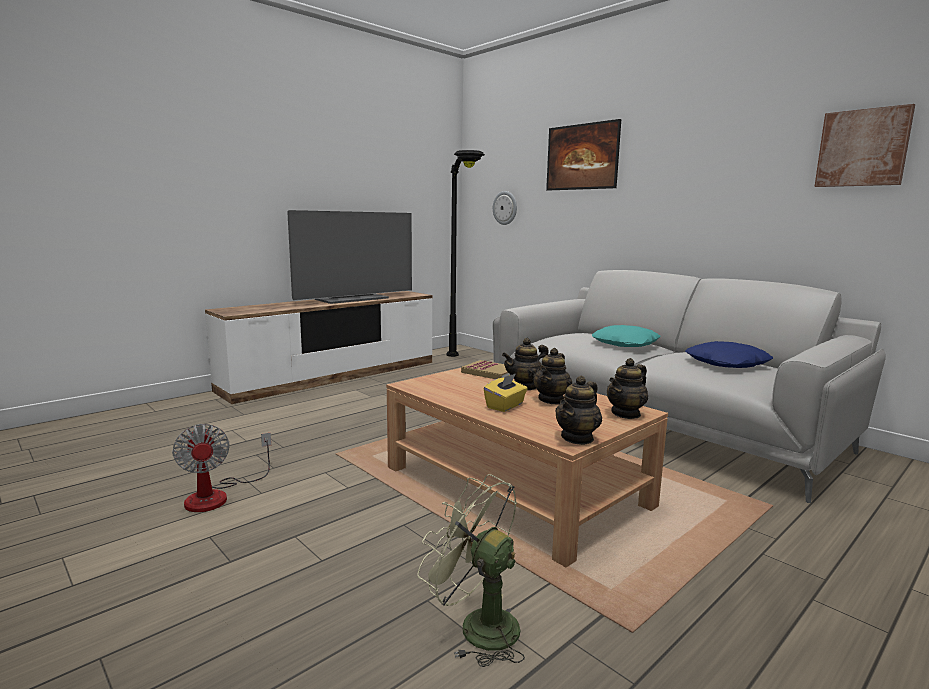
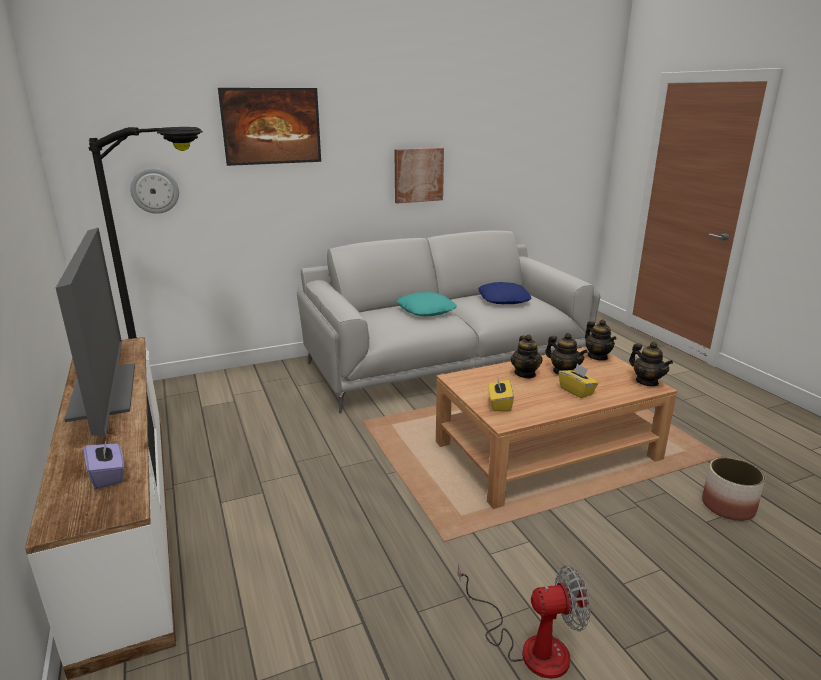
camera: 70 degrees left, 10 degrees up
(262, 309) = (108, 476): none -> purple tissue box
(442, 381) = (499, 404): none -> yellow tissue box
(477, 625) = (728, 506): green fan -> planter
(490, 372) = (476, 379): book -> none
(862, 148) = (504, 131): picture -> picture (418, 175)

